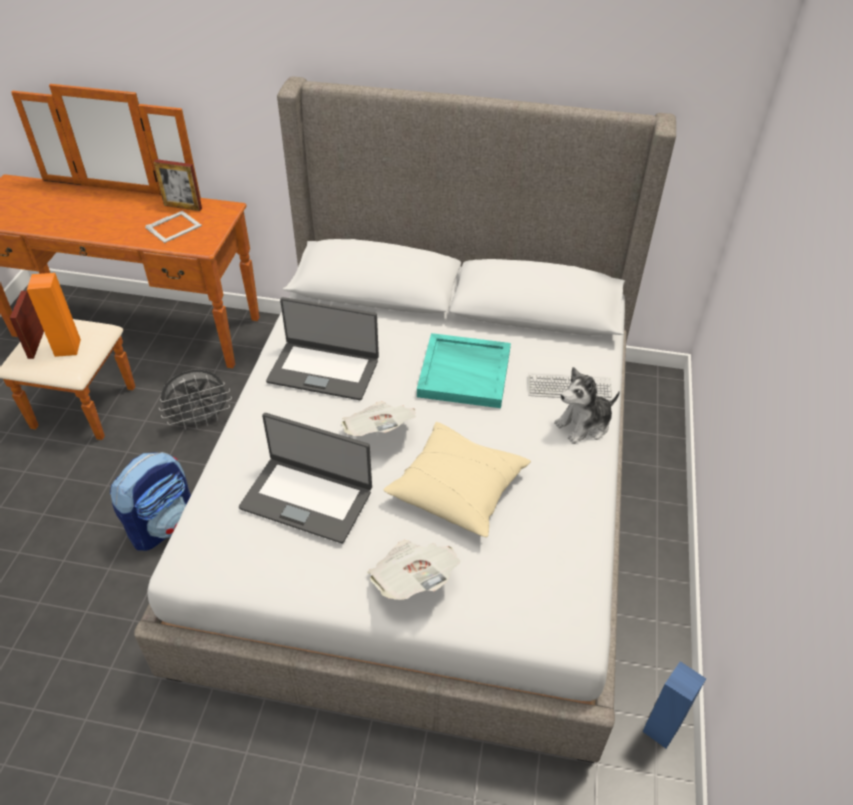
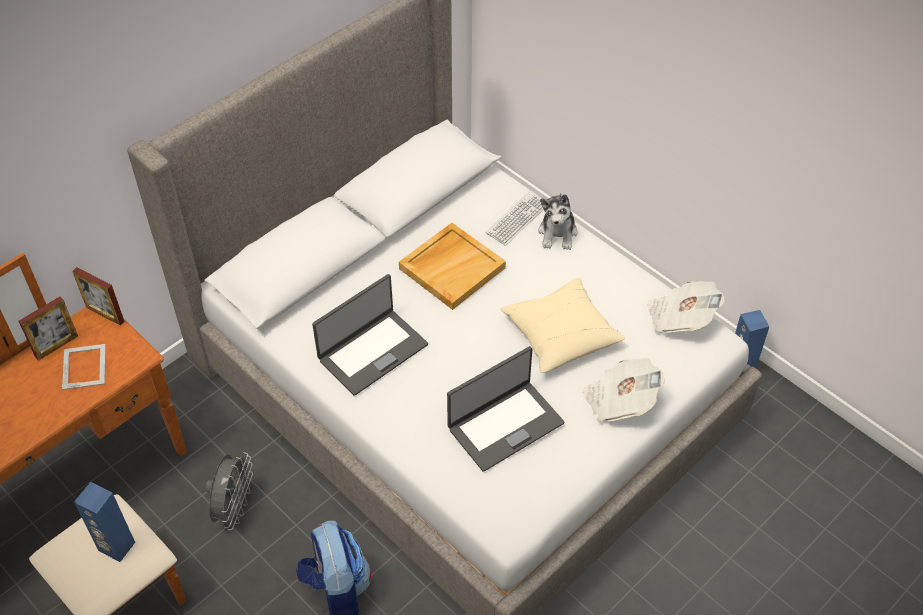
camera: 55 degrees left, 5 degrees up
(36, 344) = (84, 573): picture frame -> picture frame (105, 314)
(67, 348) = (116, 547): orange speaker -> blue speaker
(378, 432) = (470, 351): newspaper -> newspaper (680, 318)
(465, 373) = (452, 267): turquoise tray -> beige tray

